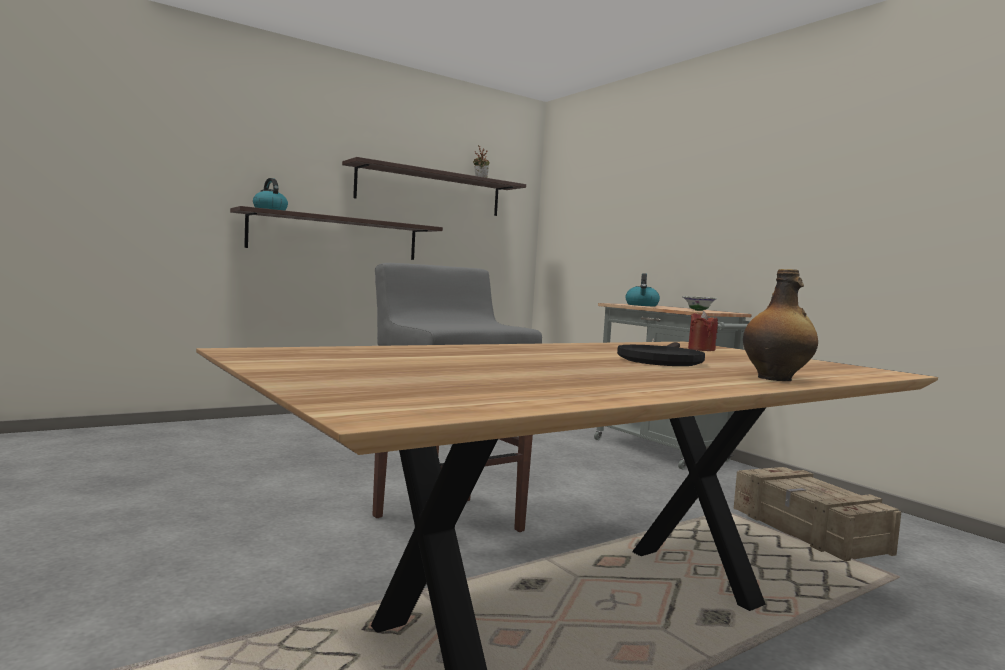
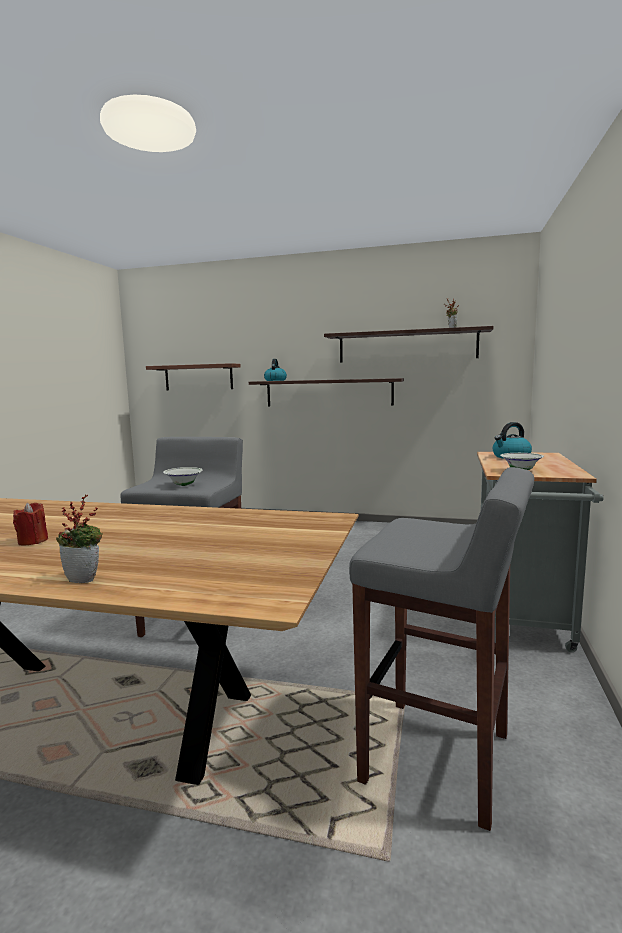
camera: 50 degrees right, 5 degrees up
(113, 187) = (198, 377): none -> shelf
(479, 324) = (184, 485): none -> white bowl
(661, 360) = (149, 538): black frying pan -> none
(701, 349) = (284, 529): red candle -> red candle (33, 541)
(776, 379) = (85, 579): bottle -> potted plant
(808, 530) = (439, 759): crate -> grey stool

